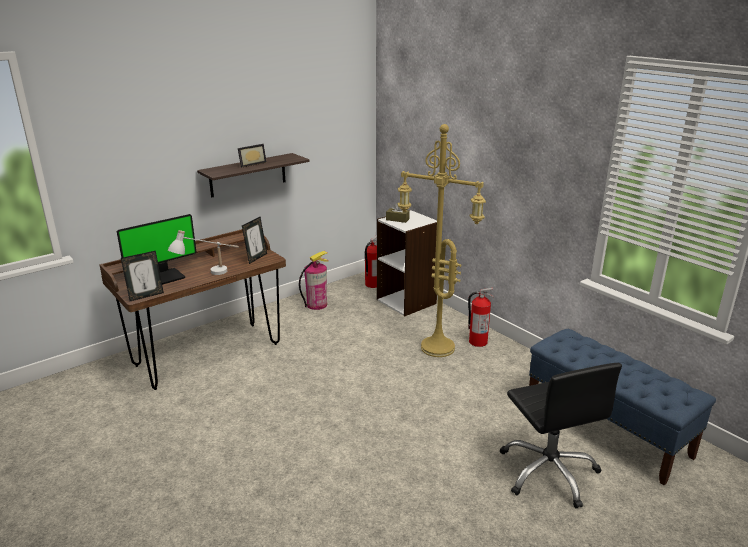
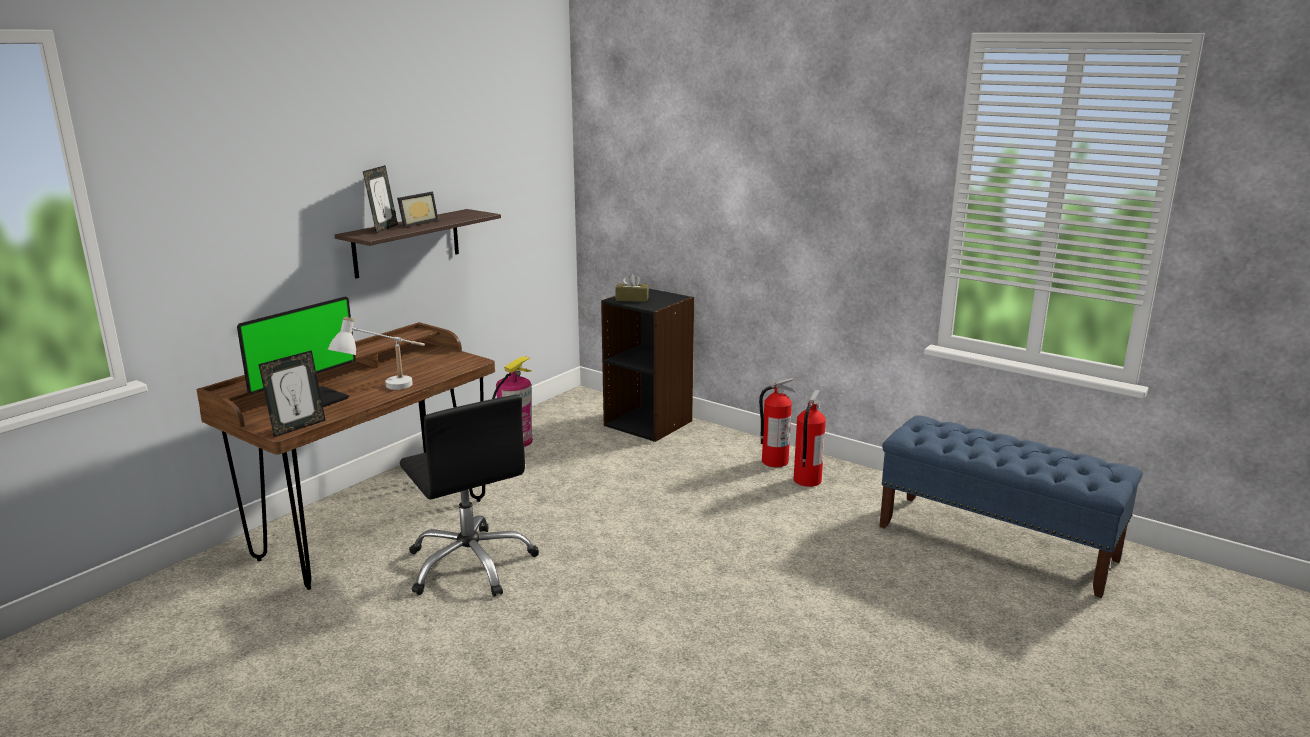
camera: 15 degrees left, 5 degrees down
(256, 258) = (447, 363): picture frame -> picture frame (383, 228)
(372, 284) = (586, 407): fire extinguisher -> fire extinguisher (806, 481)
(407, 301) = (649, 423): white bookcase -> black bookcase
(435, 348) = (720, 477): yellow floor lamp -> none
(549, 471) = (953, 606): black office chair -> black office chair (471, 564)

